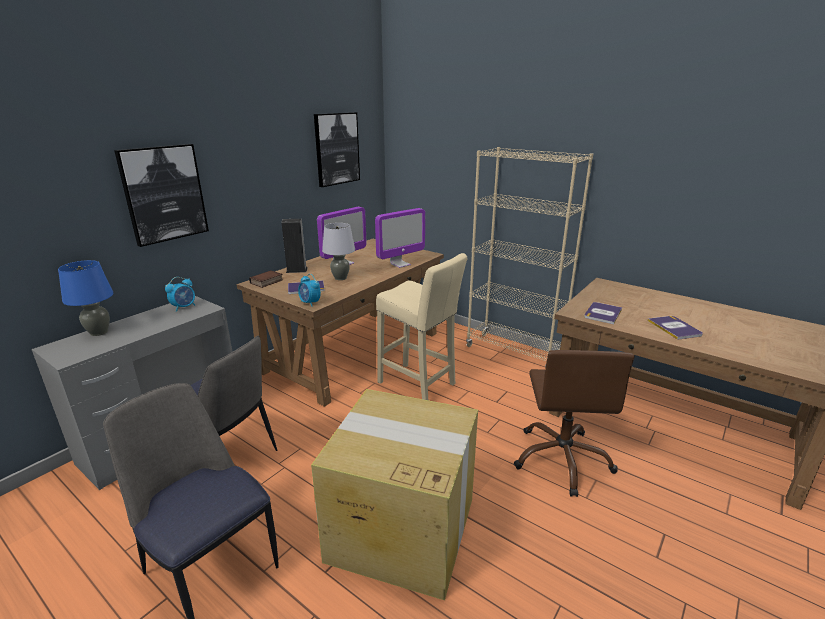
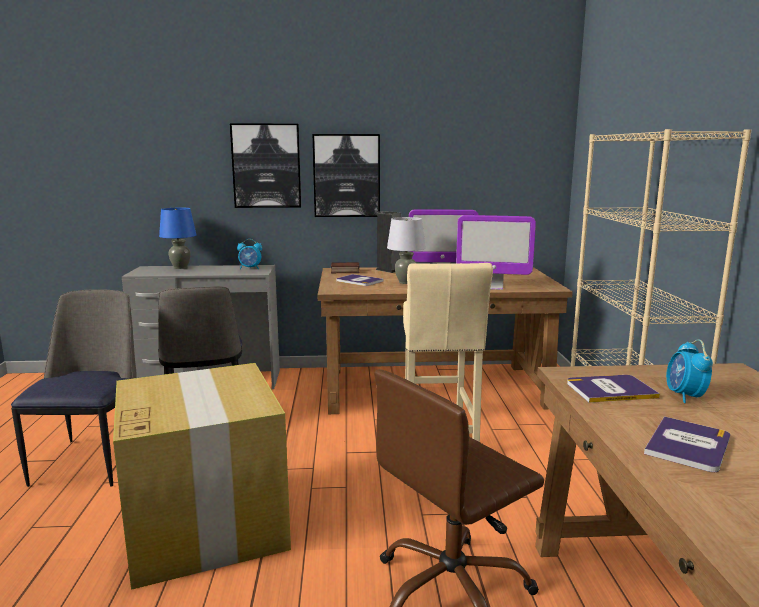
camera: 50 degrees right, 10 degrees down
(310, 303) = (332, 289): alarm clock -> alarm clock (684, 396)
(336, 149) = (485, 145): picture -> picture (346, 176)

